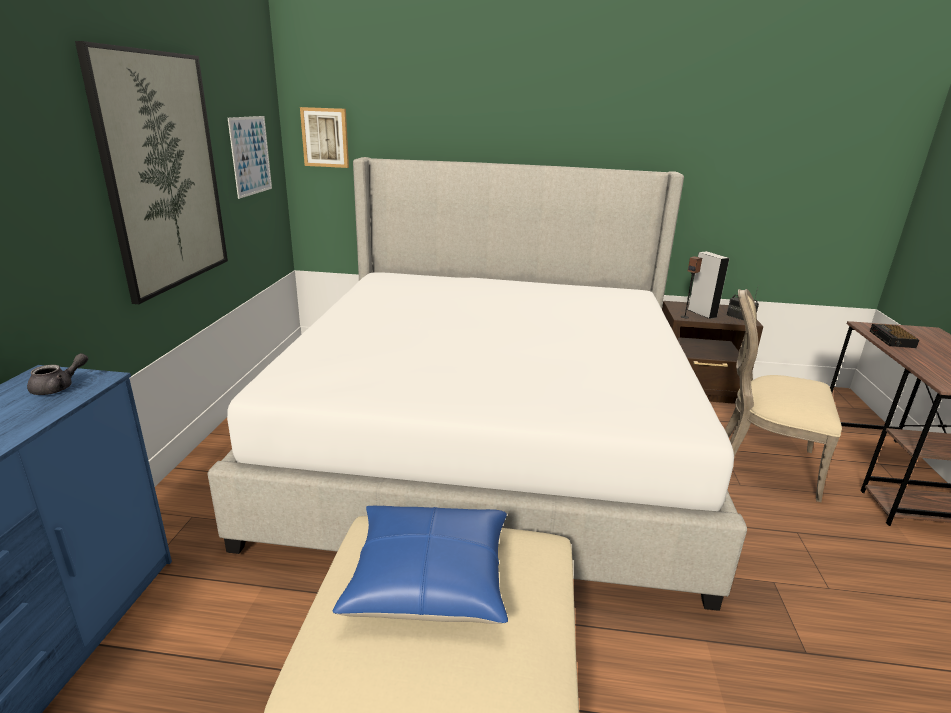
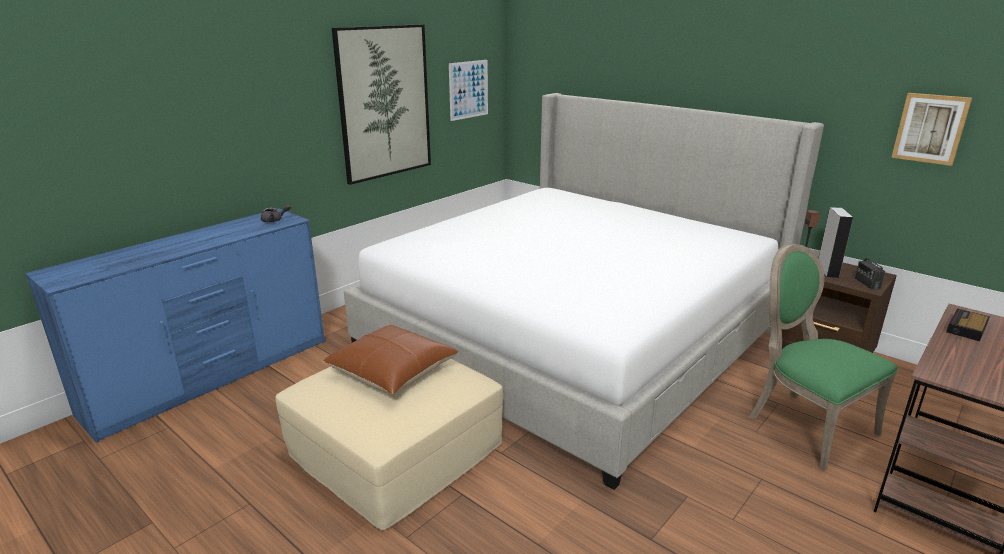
camera: 35 degrees right, 0 degrees up
(325, 137) = (534, 76): picture -> picture (930, 128)
(429, 578) = (392, 371): blue pillow -> brown pillow
(761, 462) = (805, 424): beige chair -> green chair

